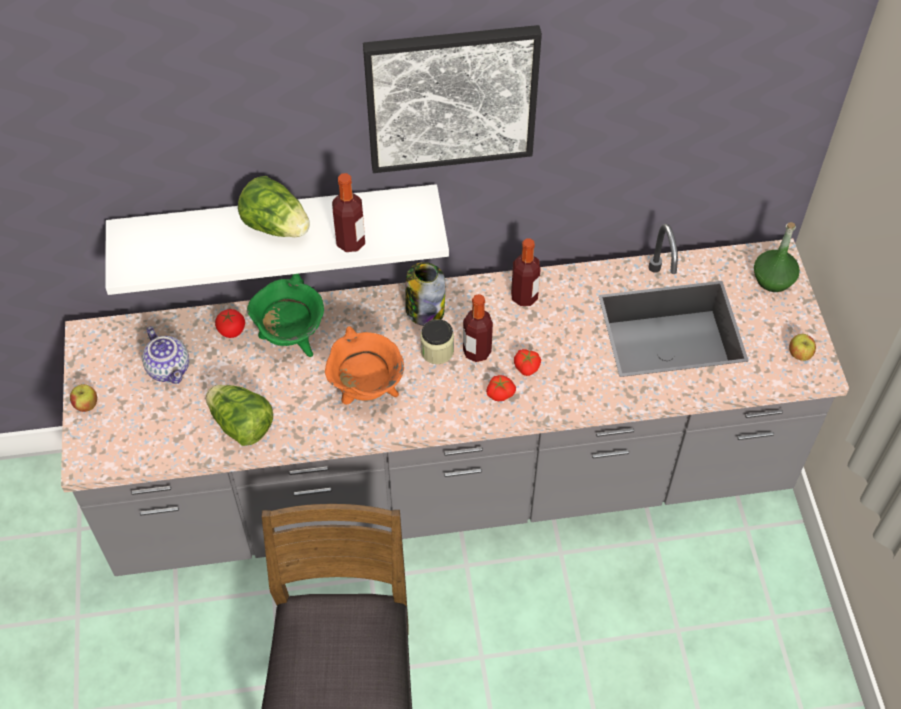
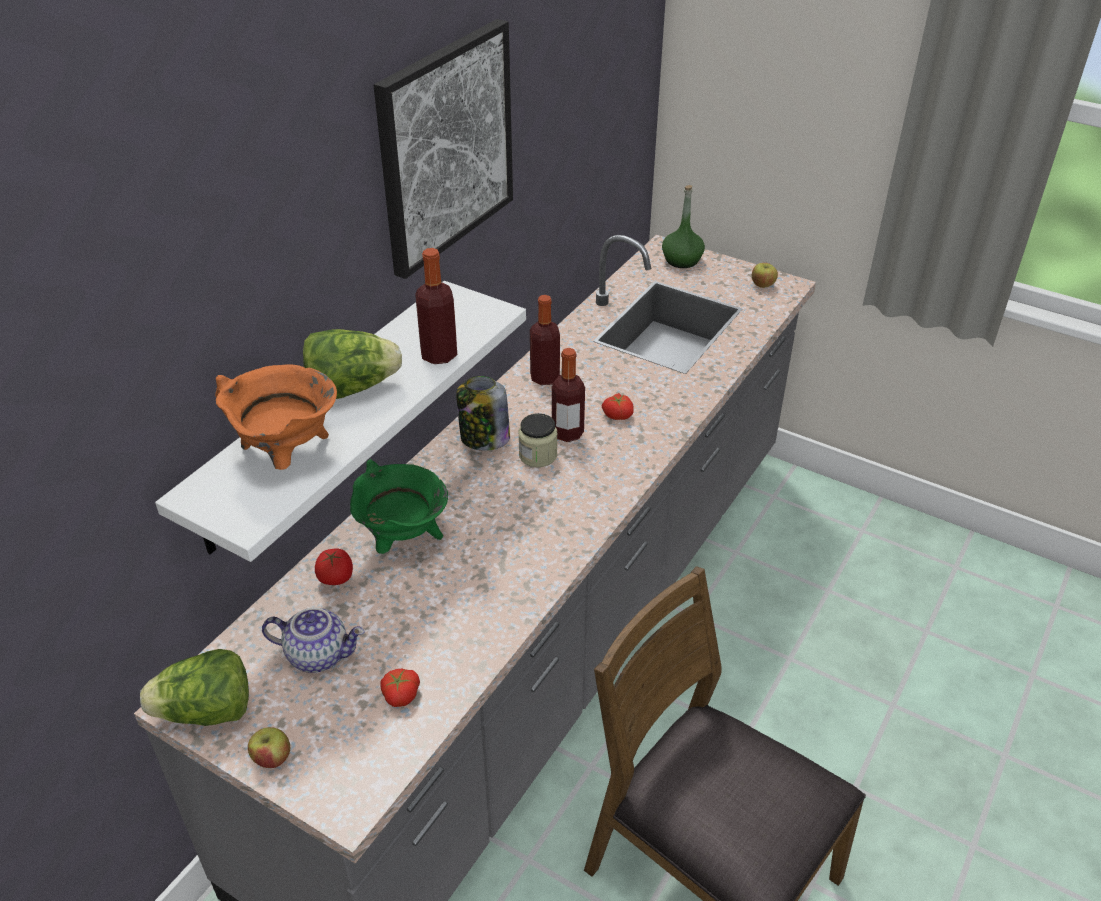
camera: 50 degrees left, 15 degrees down
(241, 425) = (460, 636): lettuce -> lettuce (207, 712)
(367, 391) = (527, 523): orange cooking pot -> orange cooking pot (287, 455)
(500, 392) = (626, 443): tomato -> tomato (400, 694)

